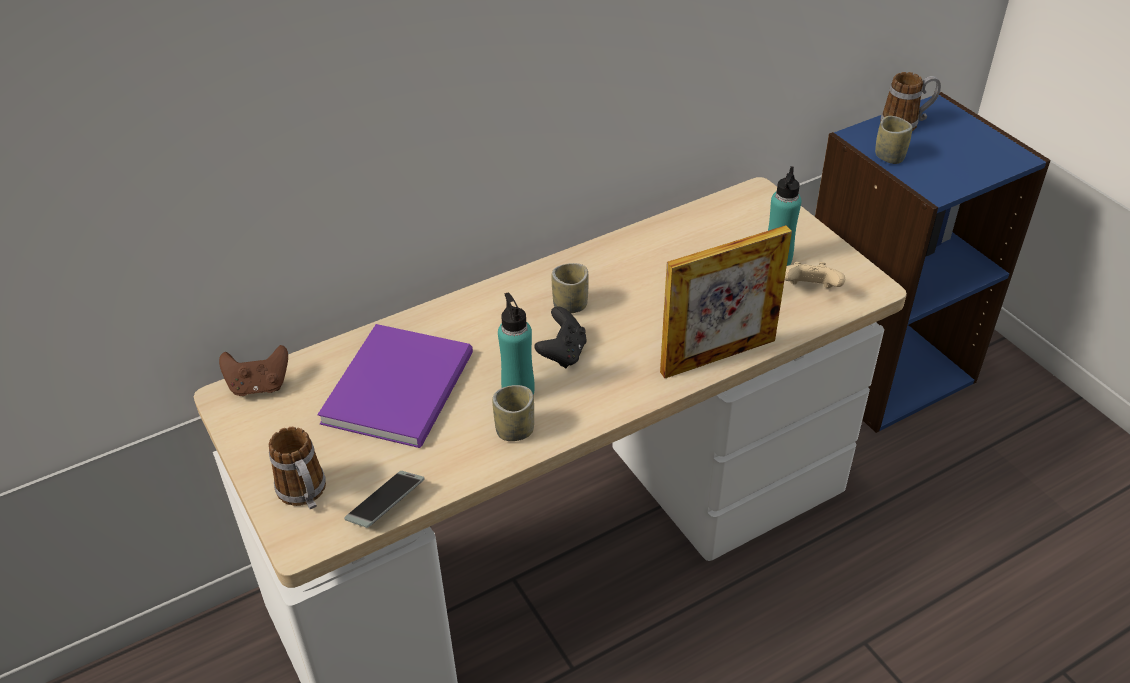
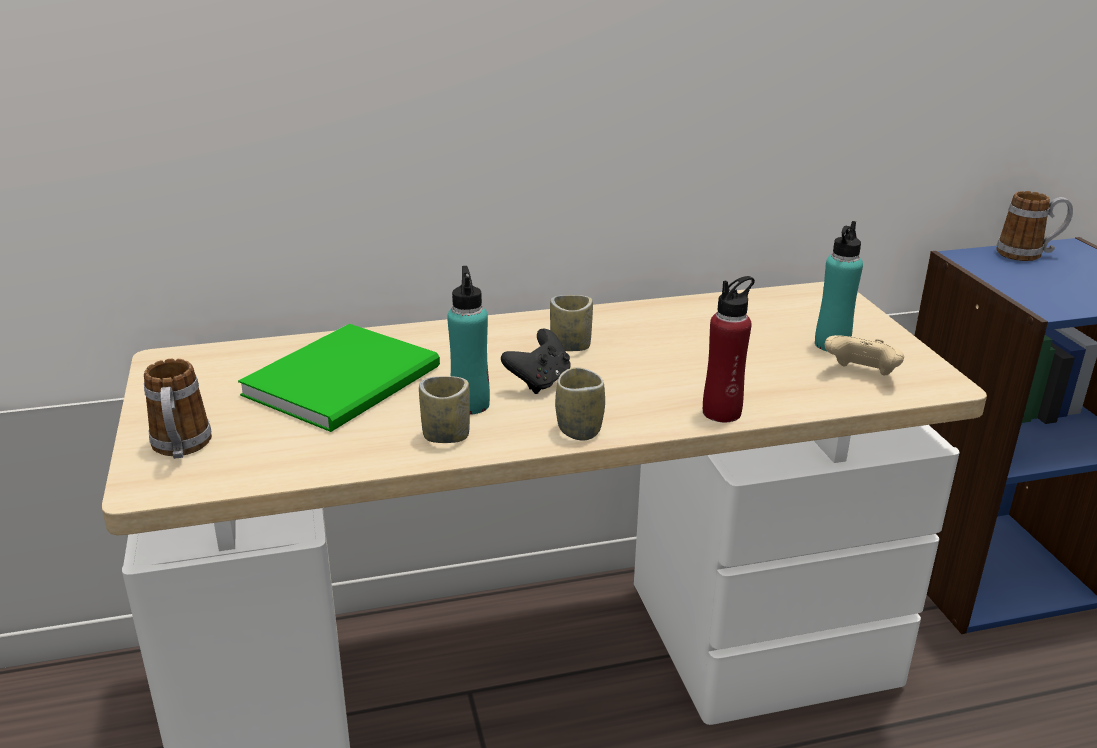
camera: 15 degrees right, 15 degrees down
(259, 386) = (202, 357): brown game controller -> none
(385, 504) = (260, 472): phone -> none
(403, 386) = (349, 380): purple book -> green book
(718, 356) = (722, 412): picture frame -> red bottle
(889, 156) = (998, 275): cup -> cup (579, 430)

